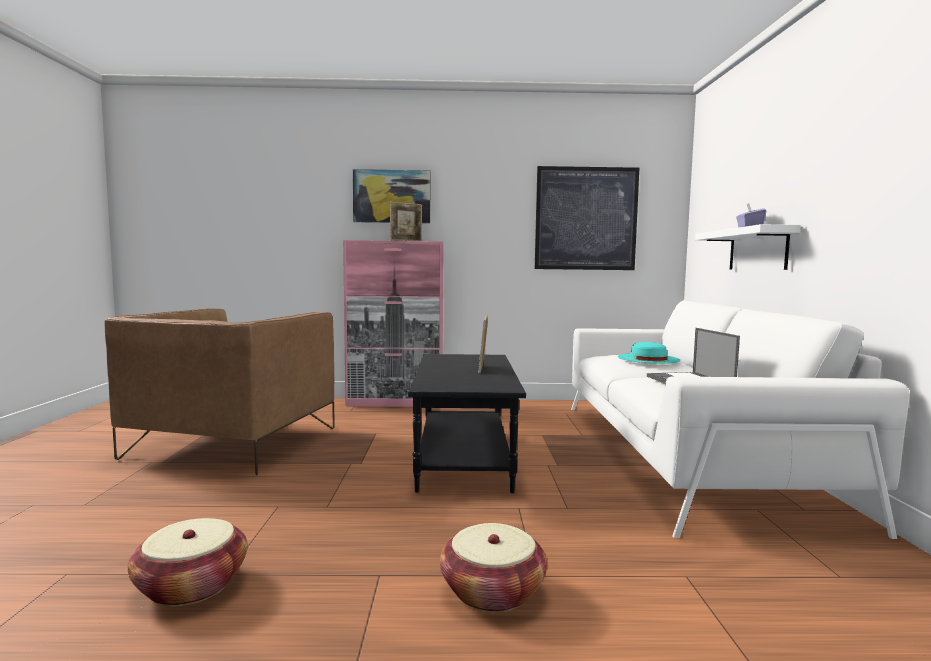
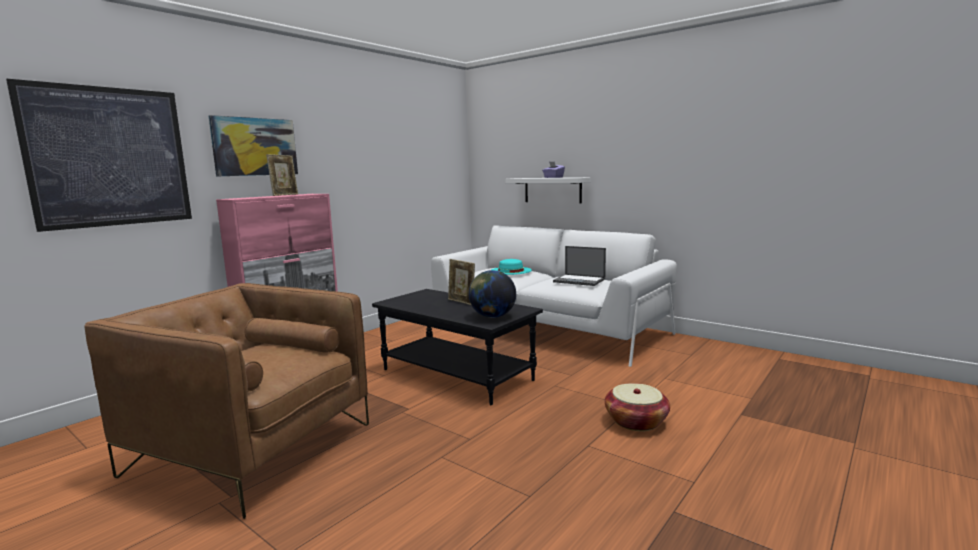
camera: 50 degrees left, 5 degrees up
(191, 585) = (531, 512): basket -> none
(234, 443) = (251, 449): brown armchair -> brown armchair turned 150 degrees clockwise
(452, 384) = (492, 316): none -> globe
(586, 219) = (413, 165): picture -> picture (109, 157)

